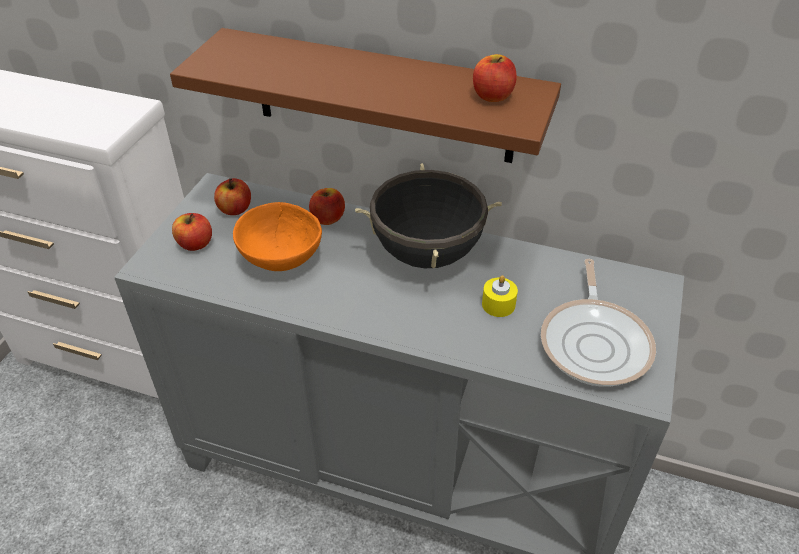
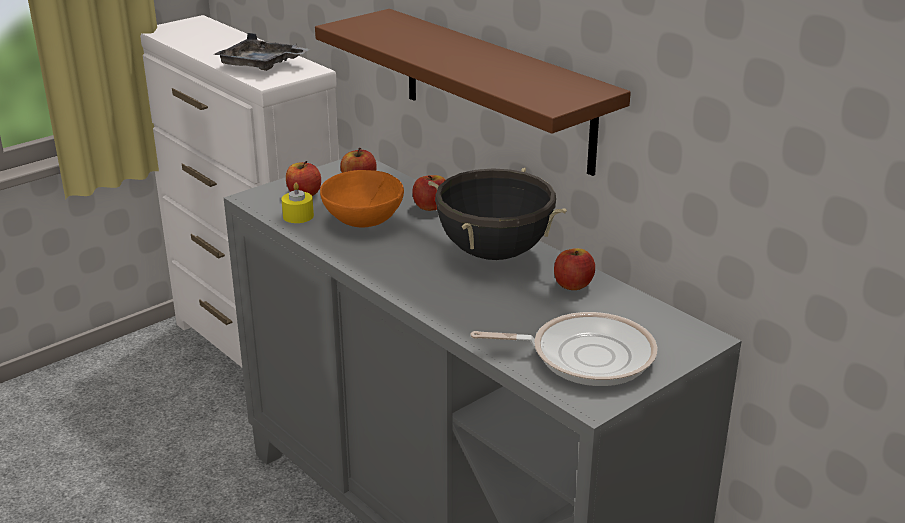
camera: 30 degrees right, 15 degrees down
(73, 113) = (261, 65): none -> grey tray
(492, 96) = (553, 85): apple -> apple (573, 285)
(498, 304) = (521, 304): yellow candle -> yellow candle (298, 216)
(595, 342) = (585, 356): frying pan -> frying pan turned 120 degrees counterclockwise

